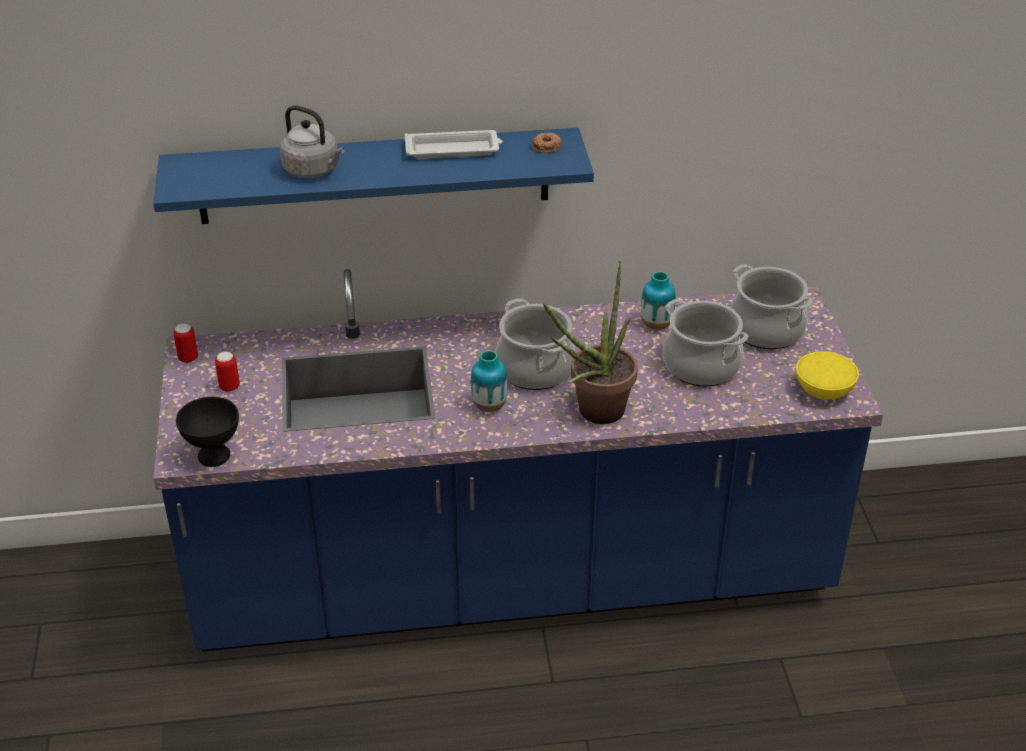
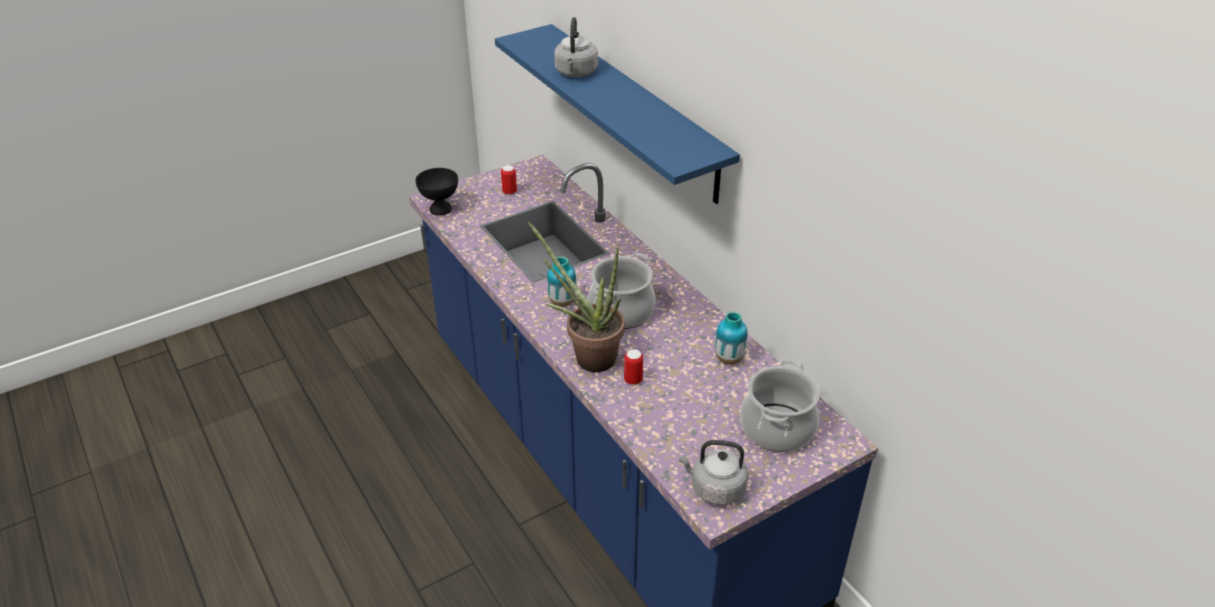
camera: 65 degrees right, 0 degrees up
(188, 358) = (527, 168): can -> can (633, 380)
(454, 150) = (651, 113): white tray -> none
(547, 146) = (694, 147): donut -> none
(701, 366) = (693, 400): cooking pot -> none
(824, 391) = (714, 489): yellow bowl -> grey kettle

